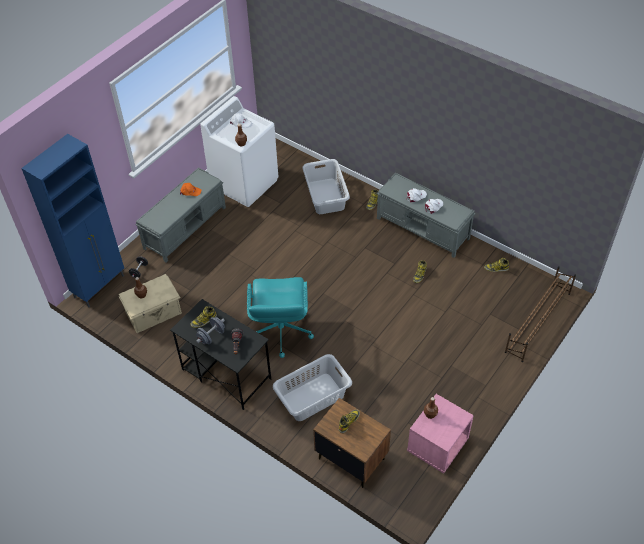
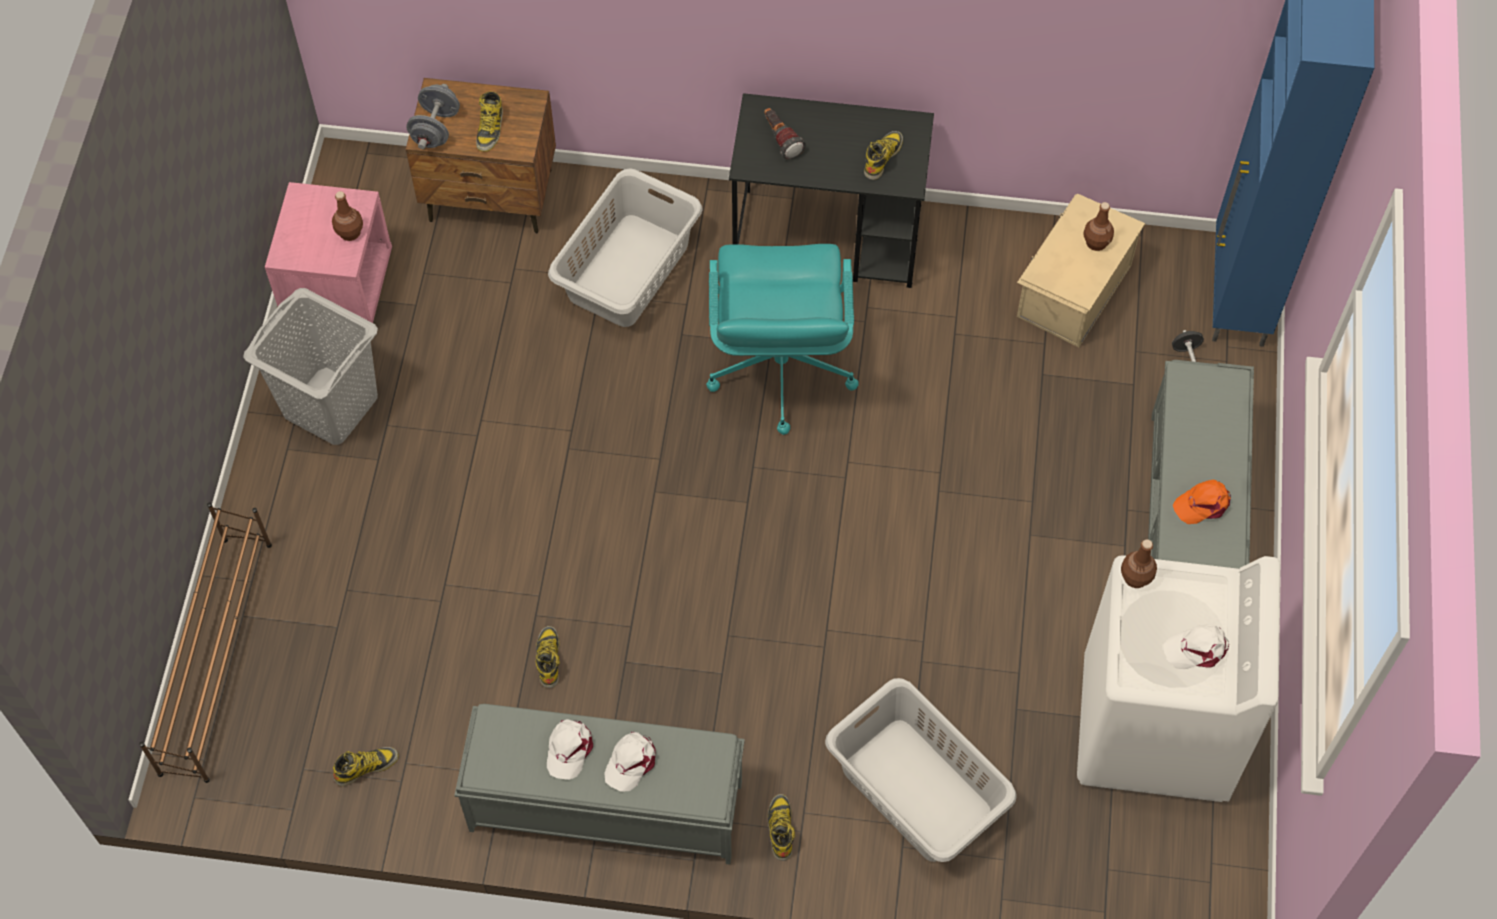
camera: 150 degrees right, 10 degrees up
(211, 336) = (843, 135): grey dumbbell -> grey dumbbell (435, 129)
(281, 332) = (779, 371): turquoise office chair -> turquoise office chair turned 150 degrees counterclockwise
(461, 395) = (330, 405): none -> grey laundry basket

